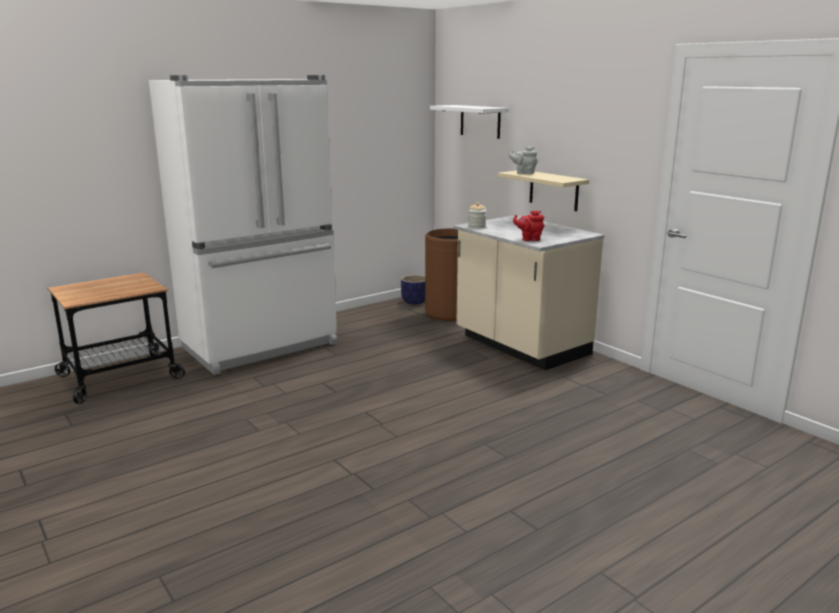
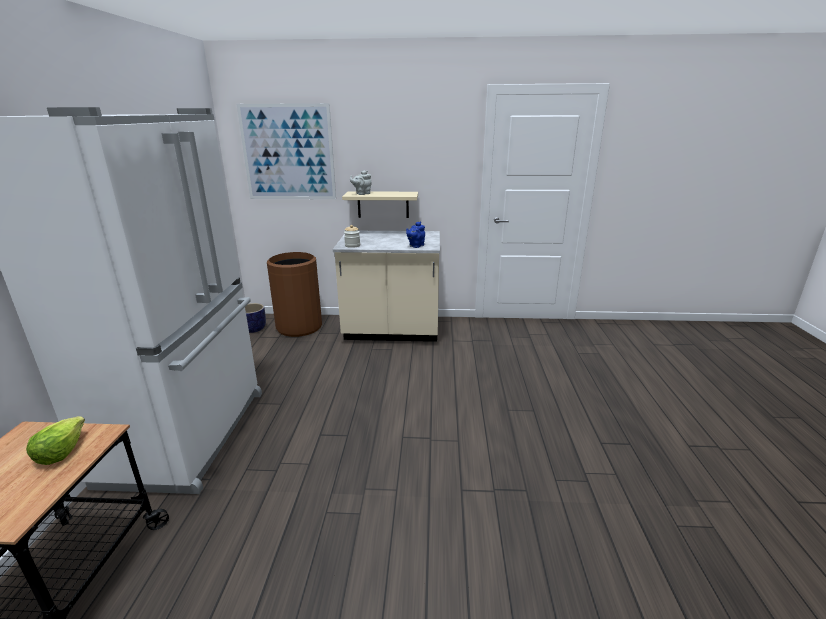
camera: 50 degrees left, 5 degrees up
(129, 288) = (61, 452): none -> lettuce
(480, 121) = (288, 153): white shelf -> picture
(529, 239) = (415, 246): red teapot -> blue teapot

